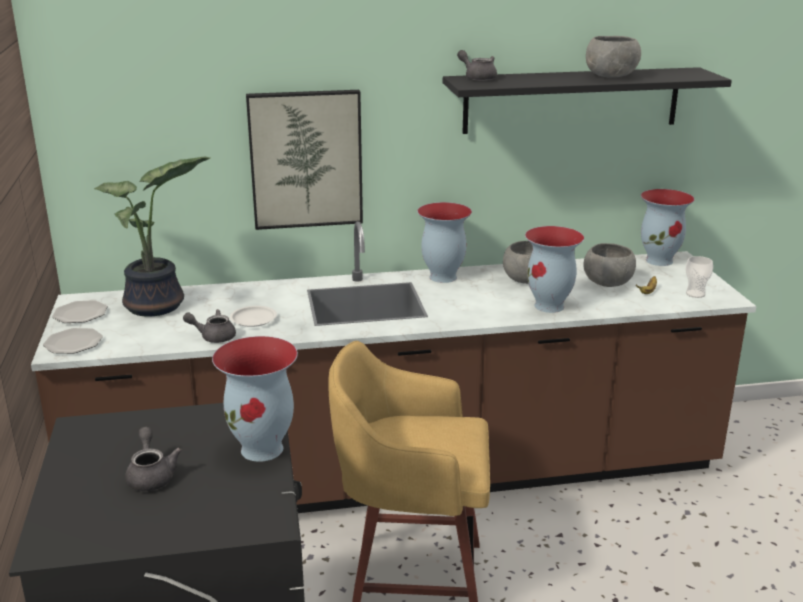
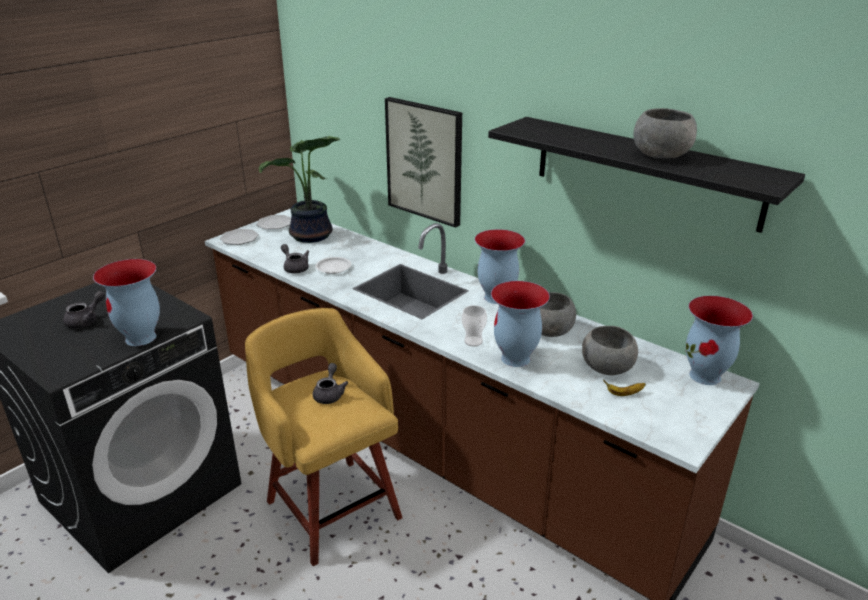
camera: 50 degrees right, 5 degrees up
(478, 78) = (543, 125): grey teapot -> grey teapot (329, 394)
(695, 294) = (663, 421): cup -> cup (473, 341)

